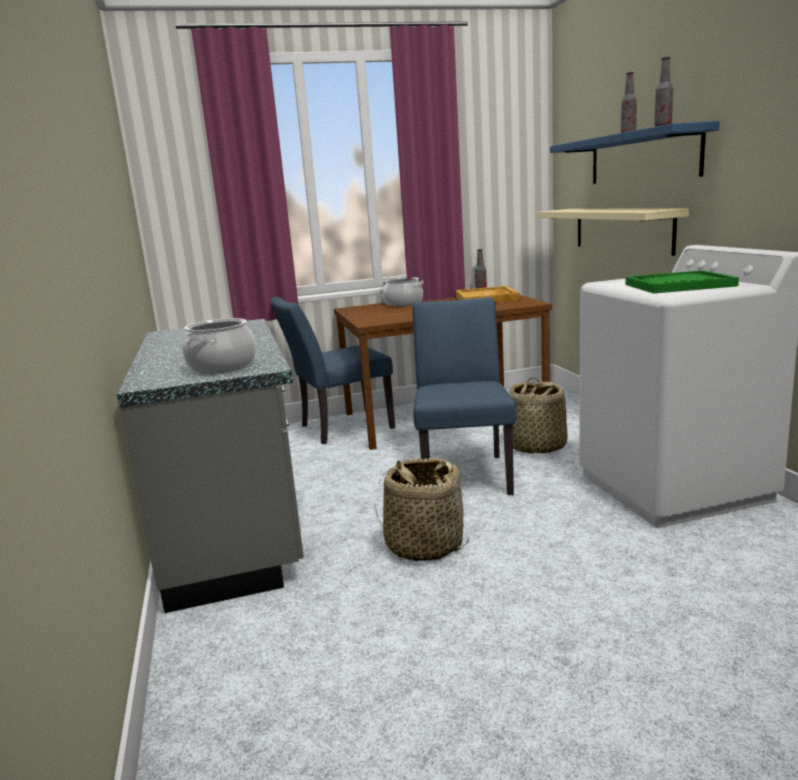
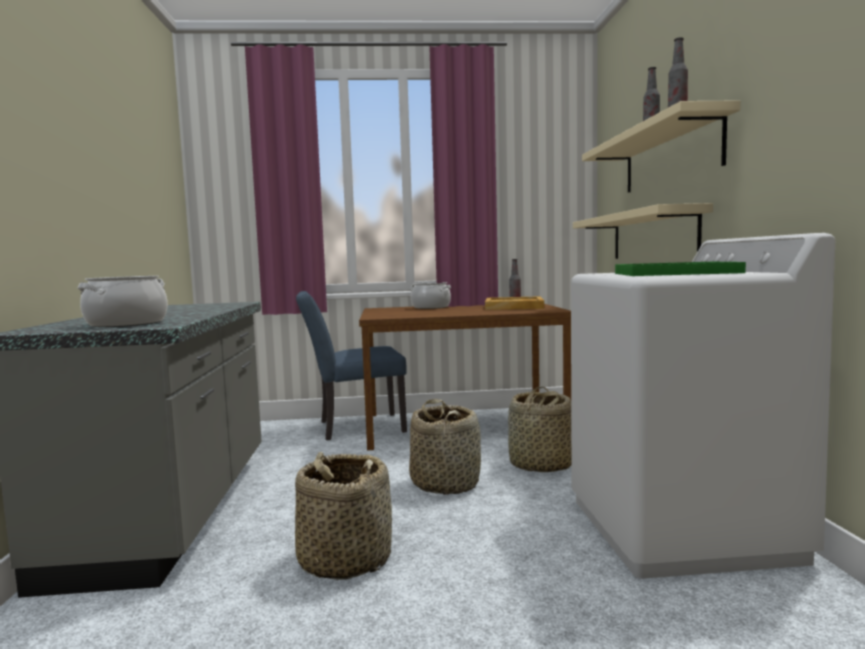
camera: 10 degrees right, 10 degrees down
(464, 472) = (446, 483): blue chair -> basket
(642, 157) = (669, 156): blue shelf -> beige shelf

